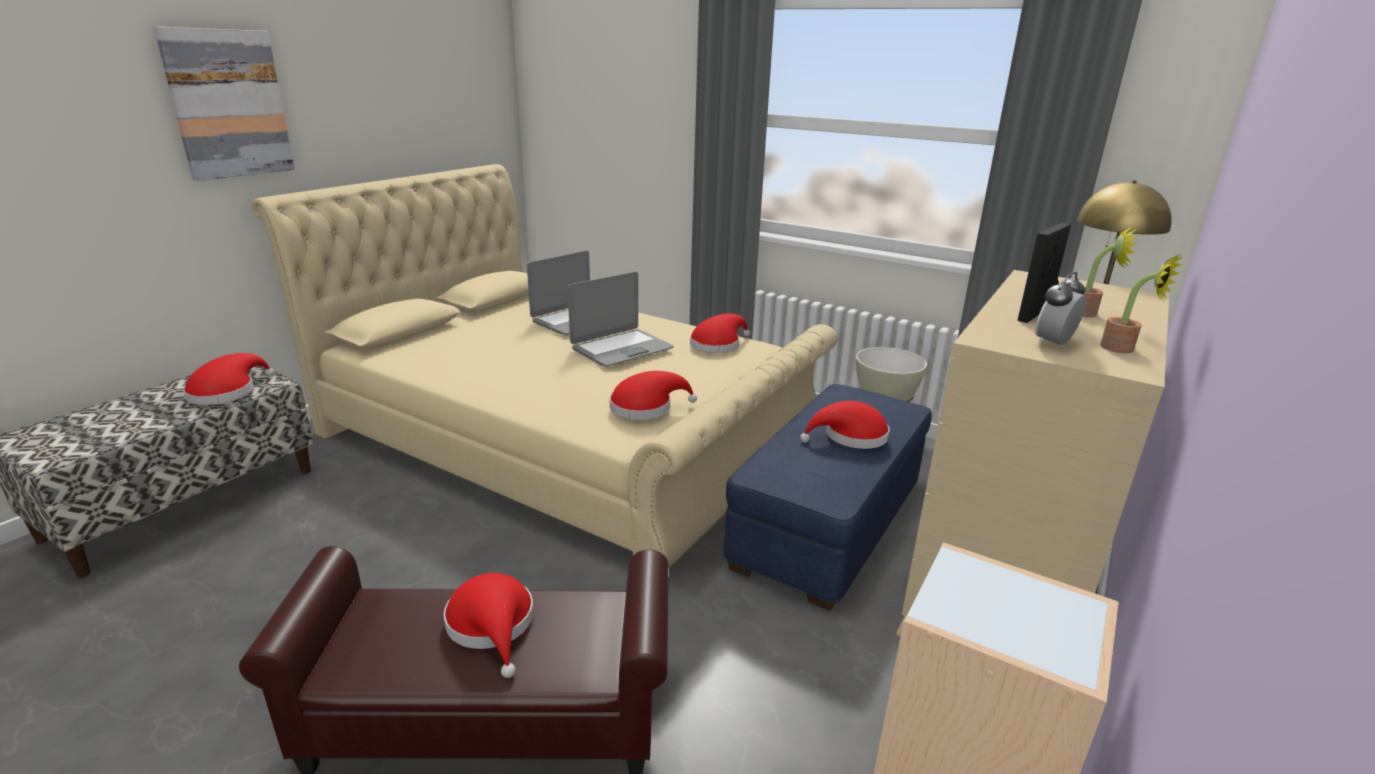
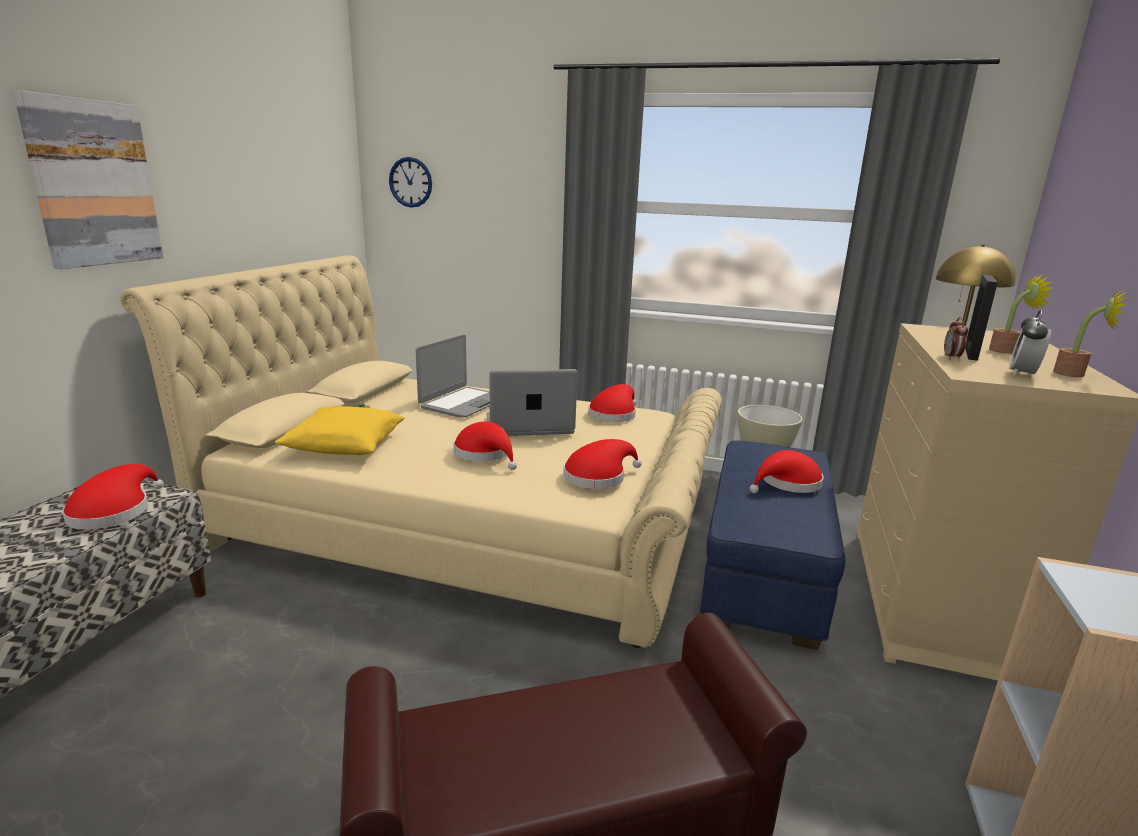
camera: 15 degrees left, 5 degrees down
(439, 354) = (345, 447): none -> yellow pillow
(492, 625) = (576, 724): red hat -> red hat (485, 454)
(560, 89) = (410, 182): none -> wall clock
(621, 349) = (529, 425): laptop -> laptop turned 135 degrees counterclockwise
(999, 317) = (951, 357): none -> alarm clock

